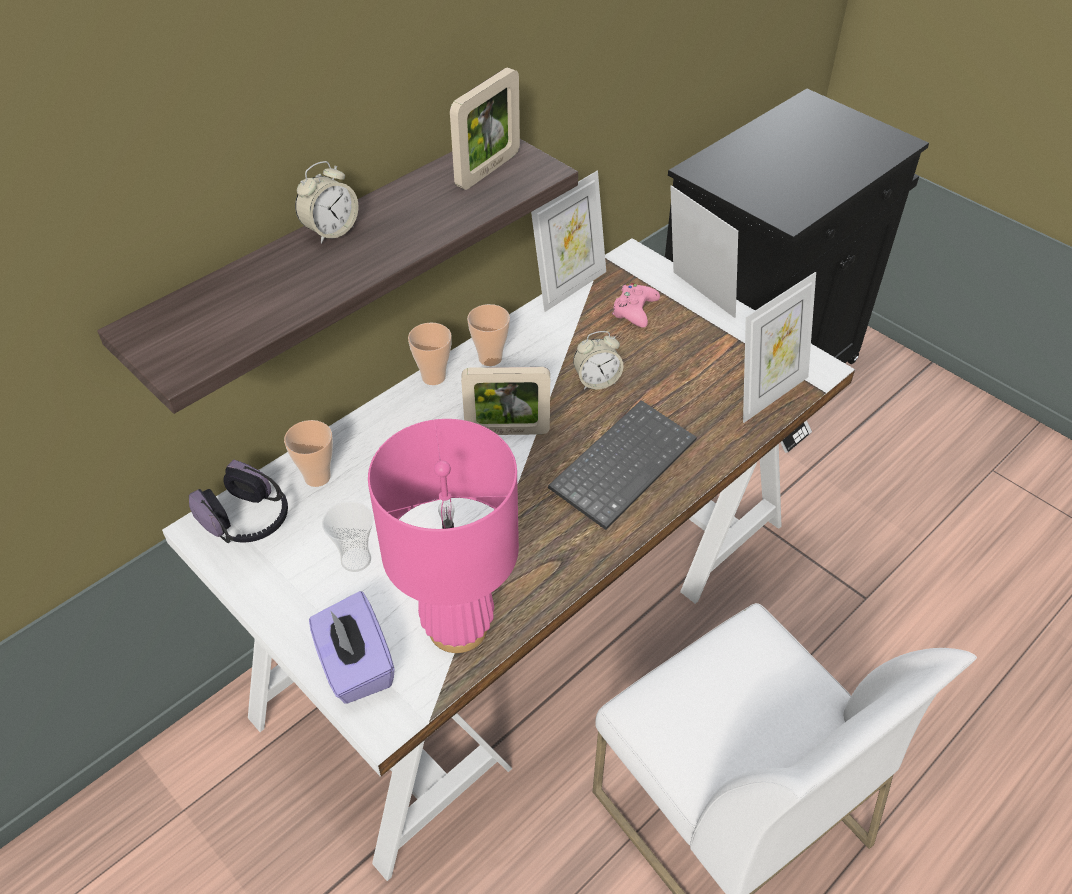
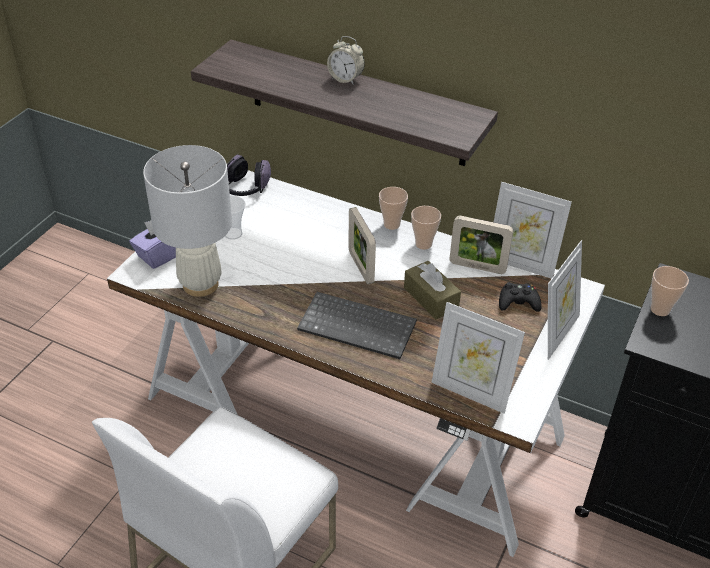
camera: 70 degrees right, 5 degrees down
(317, 477) = (286, 203): cup -> cup (660, 309)
(458, 627) = (200, 284): pink table lamp -> white table lamp
(488, 170) = (443, 116): picture frame -> picture frame (477, 267)
(596, 381) = (431, 298): alarm clock -> brown tissue box
(634, 310) = (518, 302): pink game controller -> black game controller

